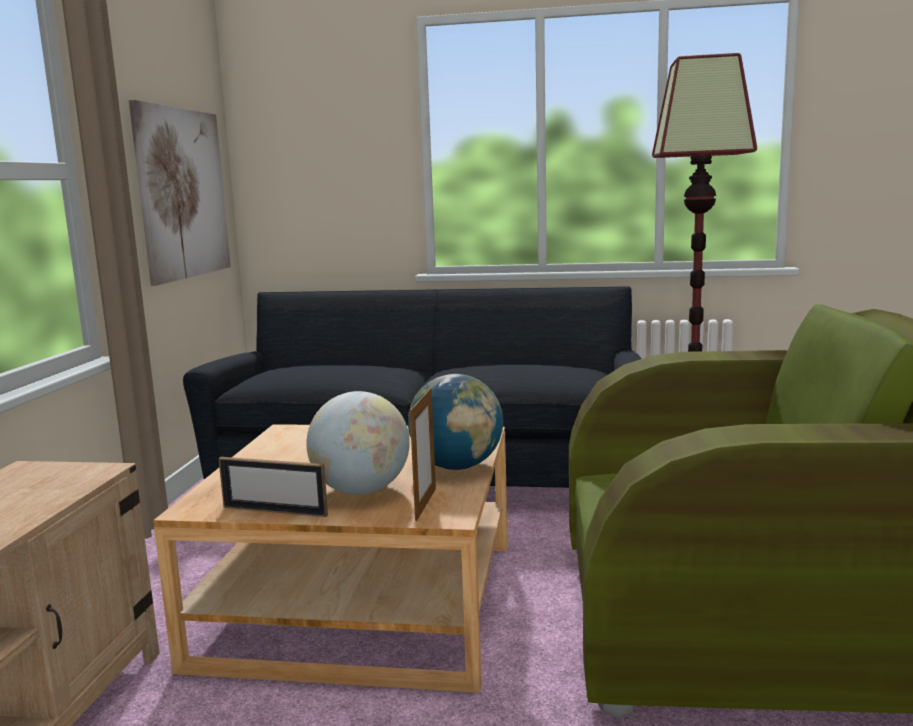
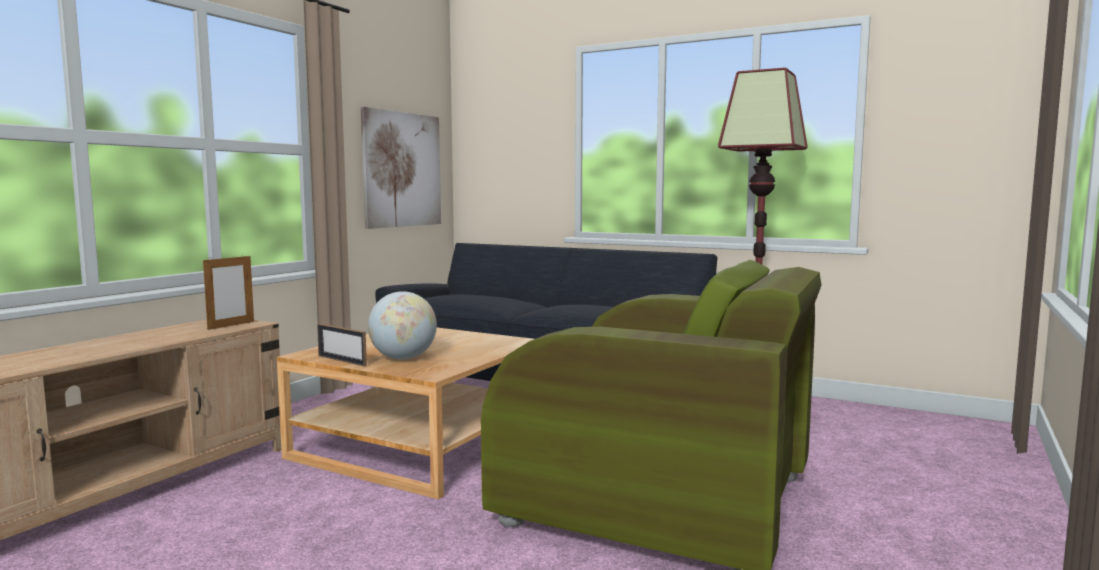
camera: 20 degrees right, 5 degrees down
(425, 504) = (428, 368): picture frame -> picture frame (231, 325)
(457, 466) = (478, 355): globe -> none

